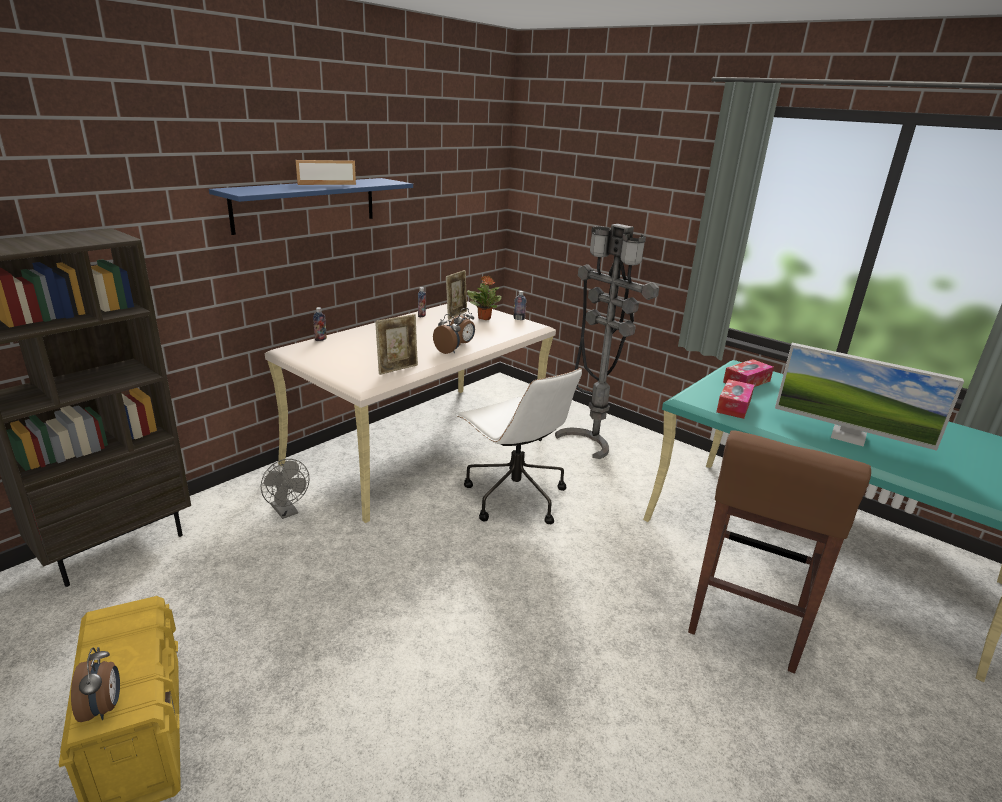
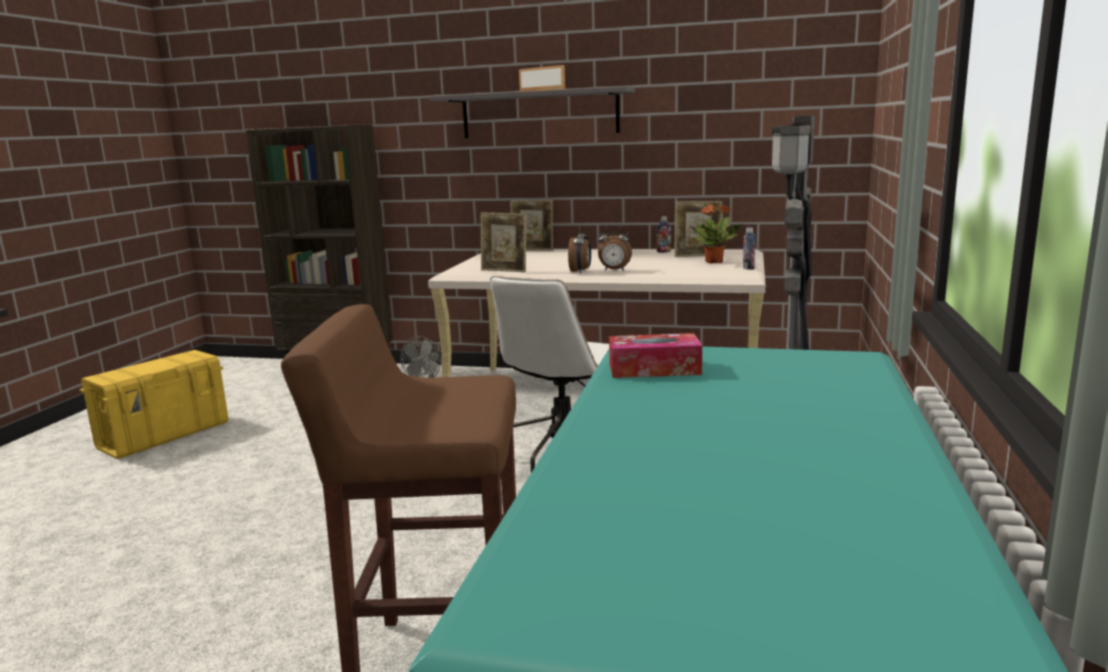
camera: 65 degrees right, 10 degrees down
(103, 708) = (110, 375): alarm clock -> none
(306, 204) = (539, 114): blue shelf -> grey shelf
(320, 339) = (532, 250): bottle -> picture frame
(746, 381) = (784, 366): tissue box -> none
(848, 437) = (658, 440): monitor -> none

